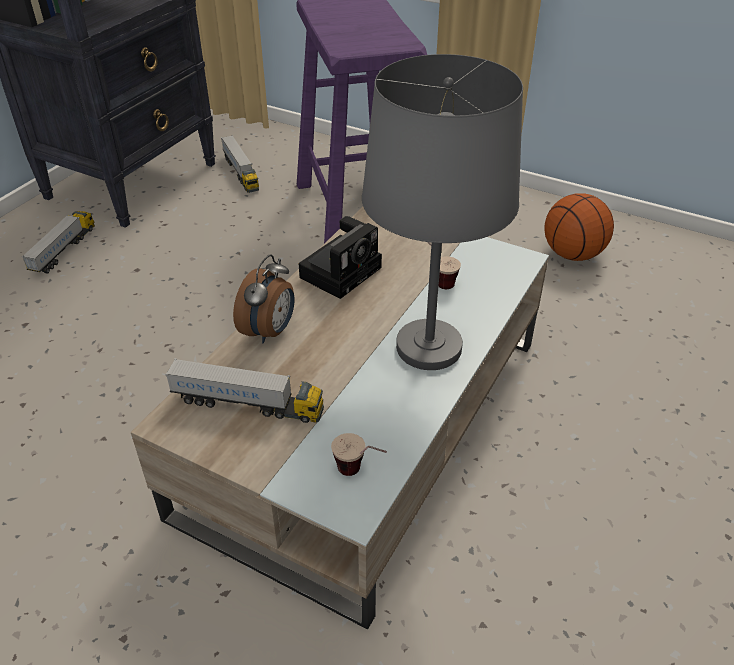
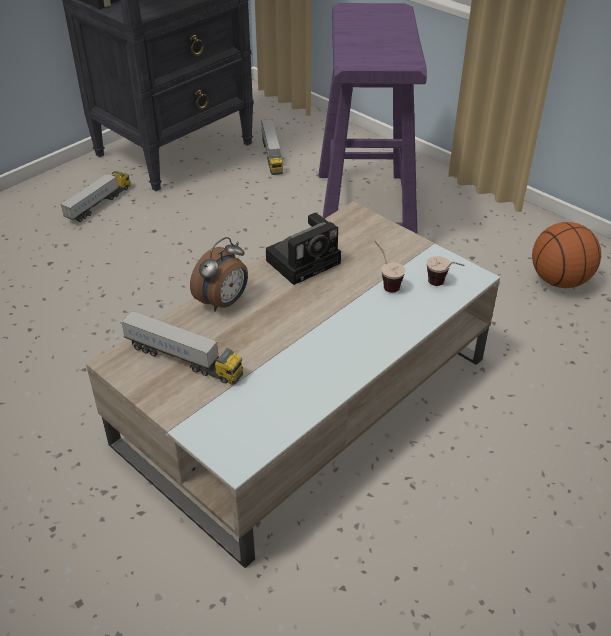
camera: 15 degrees right, 0 degrees up
(360, 474) = (252, 433): cup -> cup (443, 286)
(429, 348) = (353, 341): grey table lamp -> none

